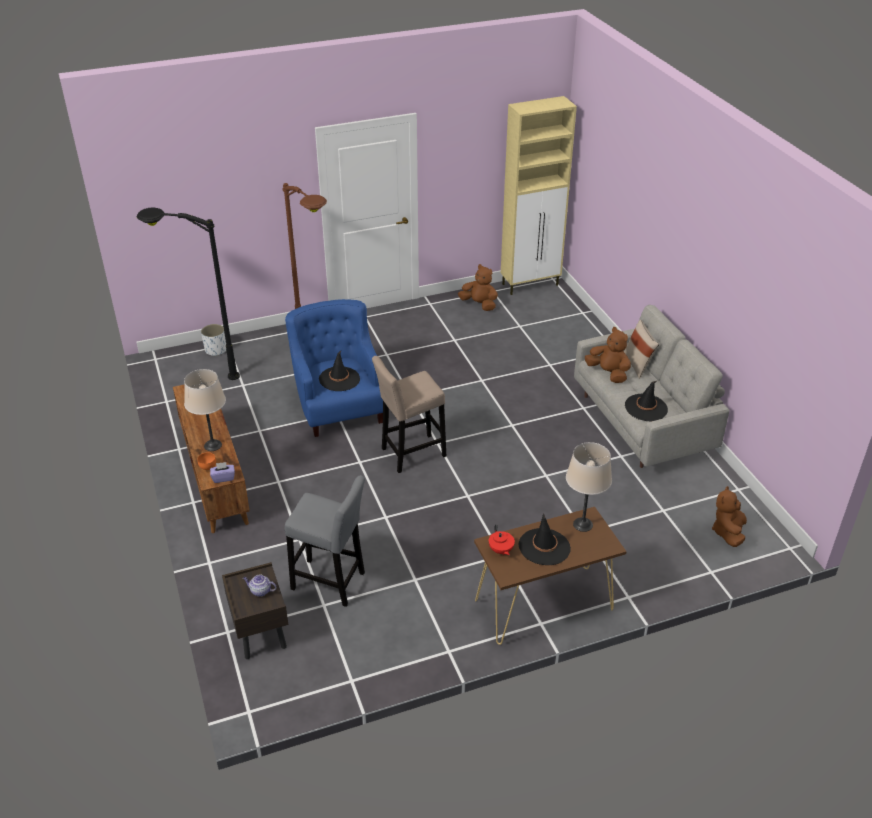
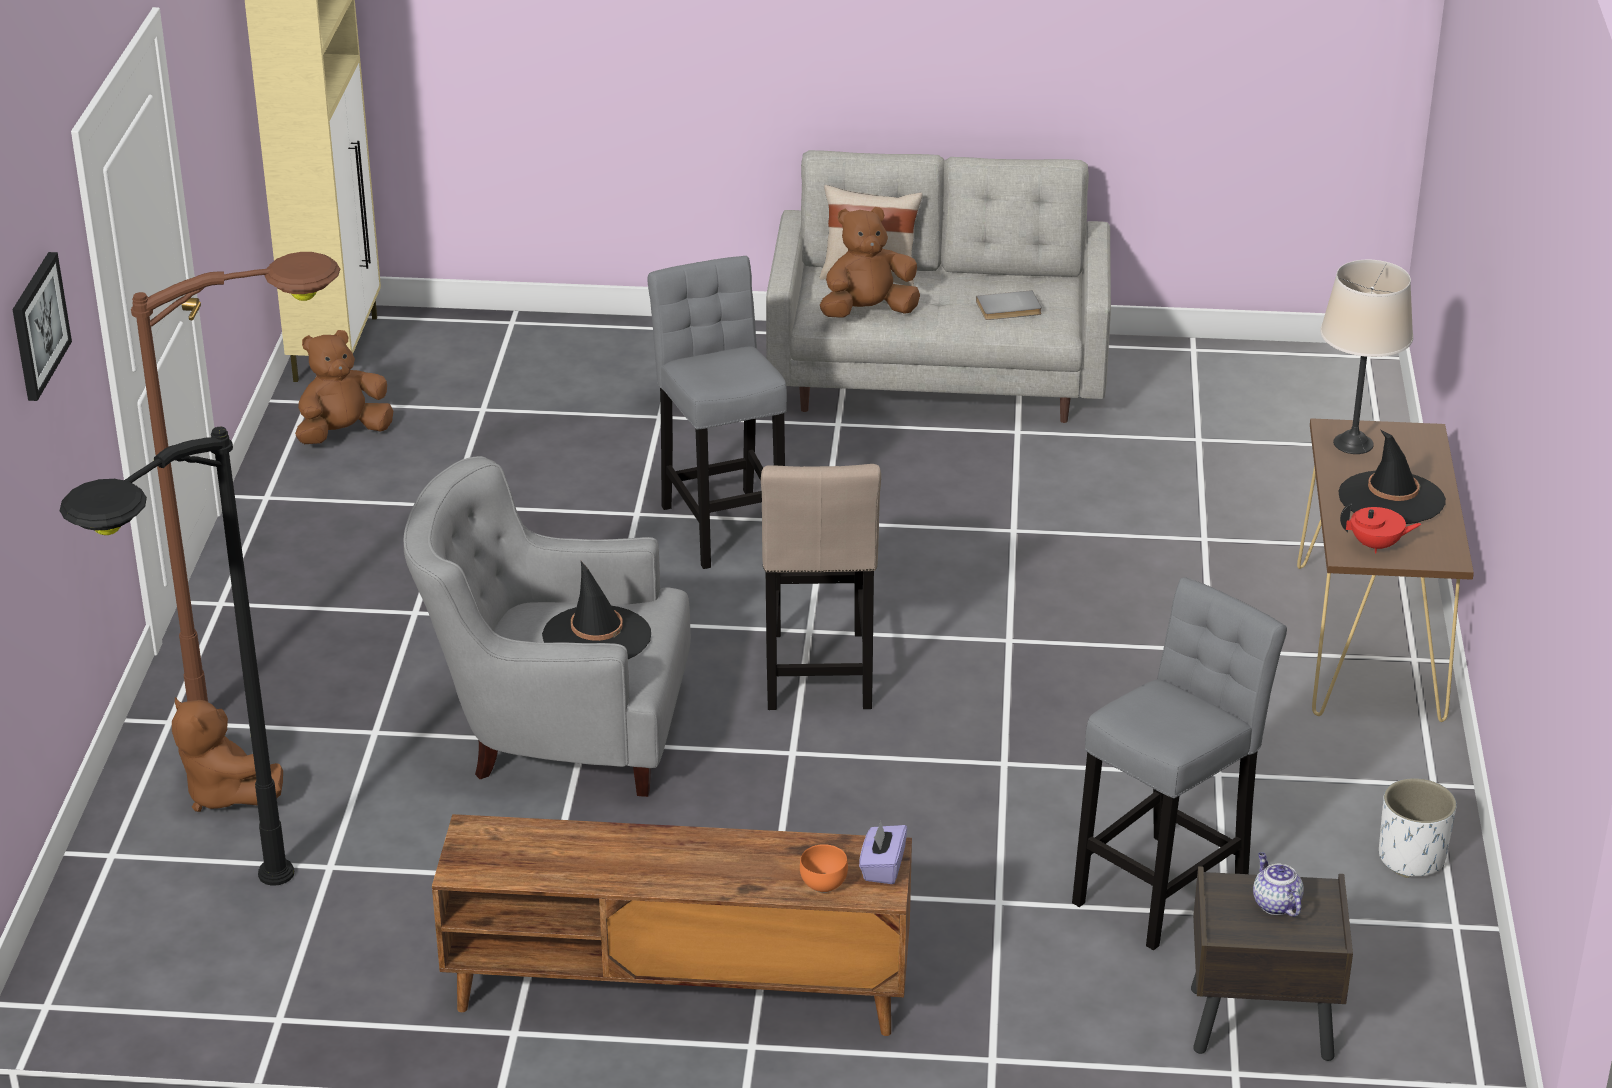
camera: 65 degrees left, 5 degrees down
(213, 445) = (743, 861): beige table lamp -> none
(216, 350) = (118, 882): white planter -> white planter (1411, 858)
(256, 175) = (38, 325): none -> picture
(260, 591) = (1275, 904): teapot -> teapot turned 120 degrees clockwise
(339, 405) = (557, 731): blue armchair -> grey armchair
(491, 401) = (722, 524): none -> grey stool
(646, 408) = (1009, 309): black hat -> grey book
(728, 532) = (1295, 397): brown plush toy -> brown plush toy (225, 794)

